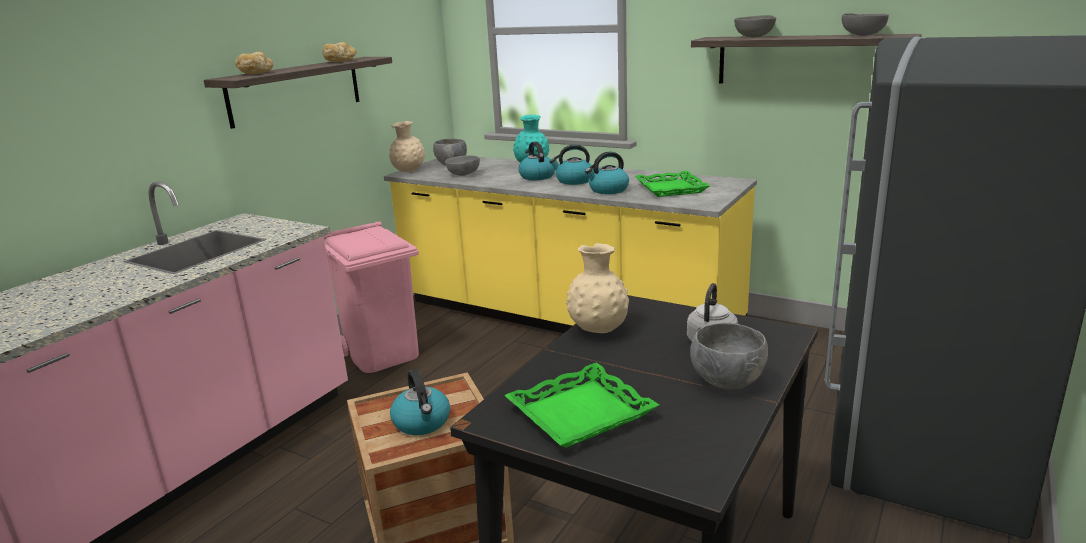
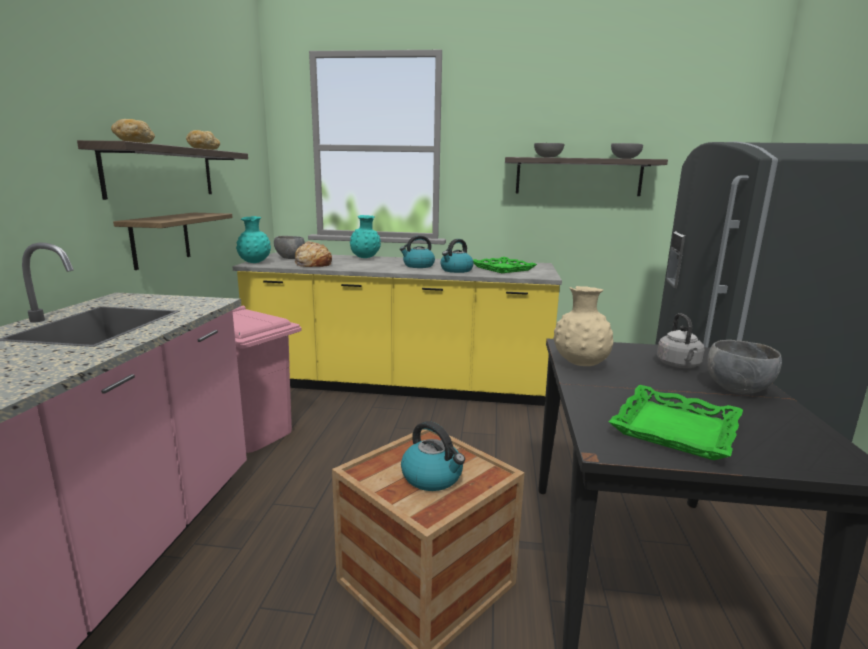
camera: 25 degrees left, 5 degrees down
(295, 157) = (160, 239): none -> shelf
(409, 171) = (255, 263): beige vase -> turquoise vase
(463, 175) = (313, 264): grey bowl -> bread
(536, 176) = (381, 264): kettle -> none

